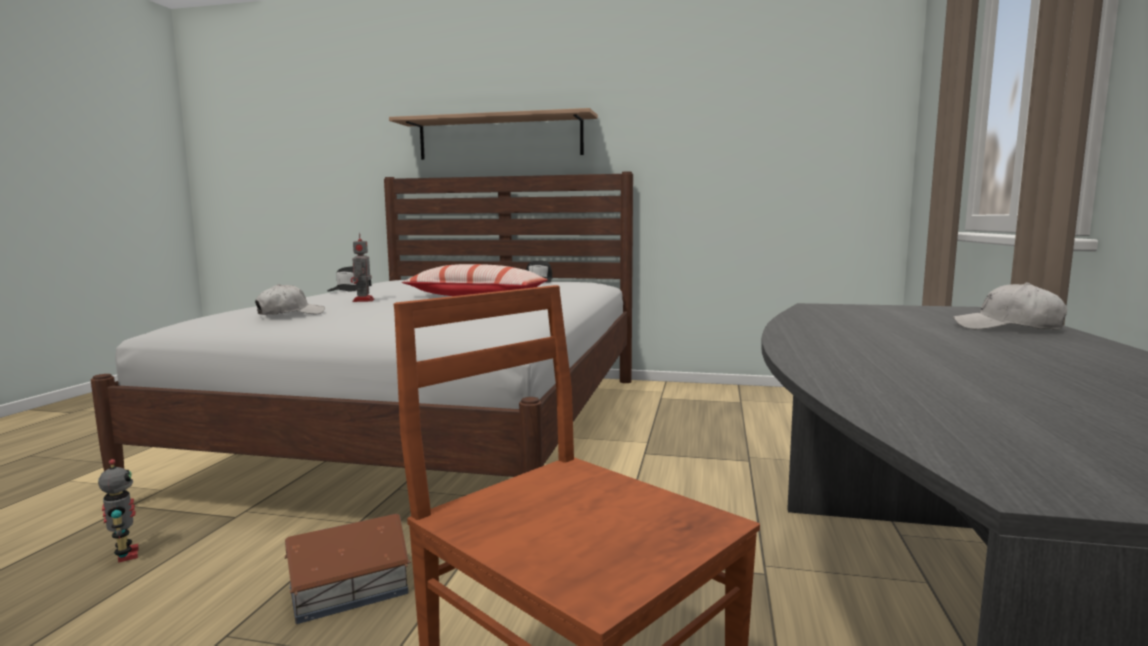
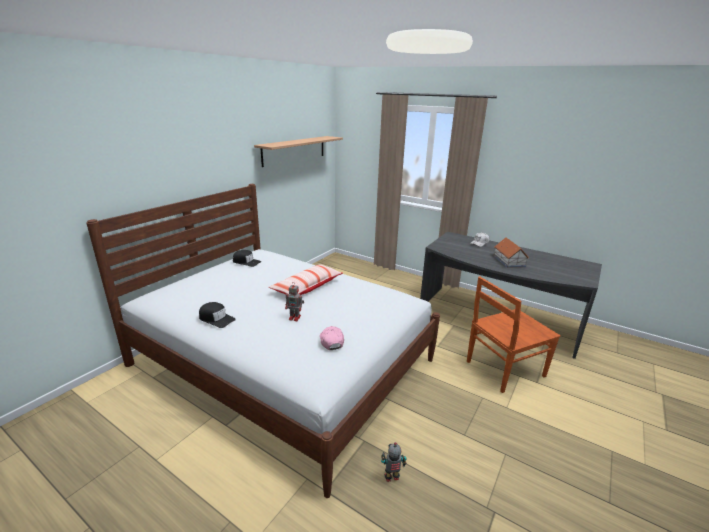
camera: 70 degrees left, 15 degrees up
(290, 314) = (331, 341): white cap -> pink cap
(347, 590) = (442, 404): toy house -> toy house (509, 261)
(499, 138) = (172, 172): shelf -> shelf (294, 150)

